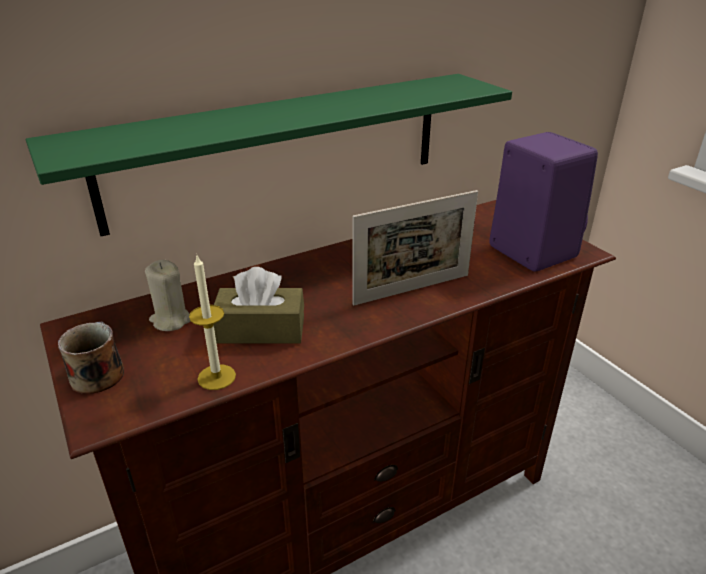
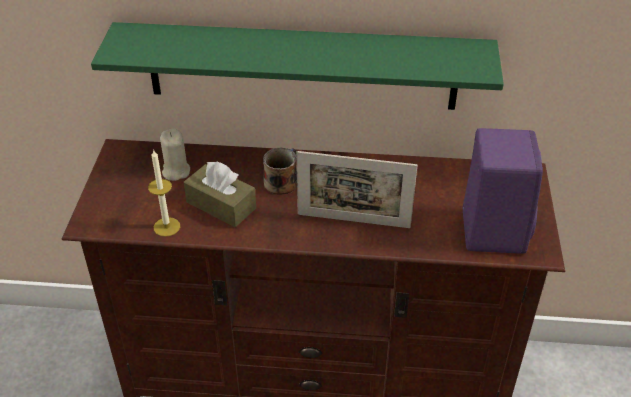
camera: 35 degrees right, 10 degrees up
(98, 374) = (108, 192): mug -> mug (282, 181)

